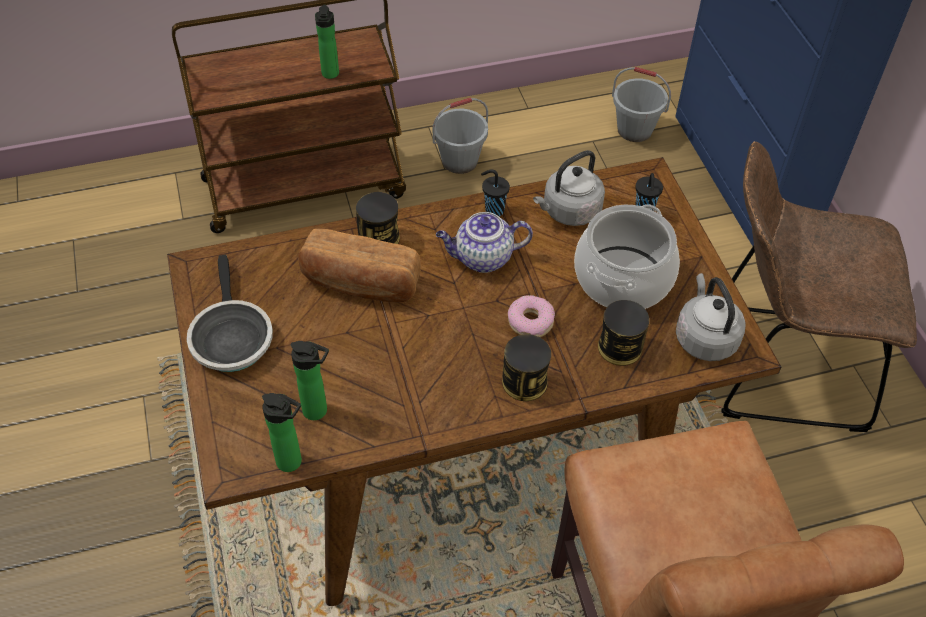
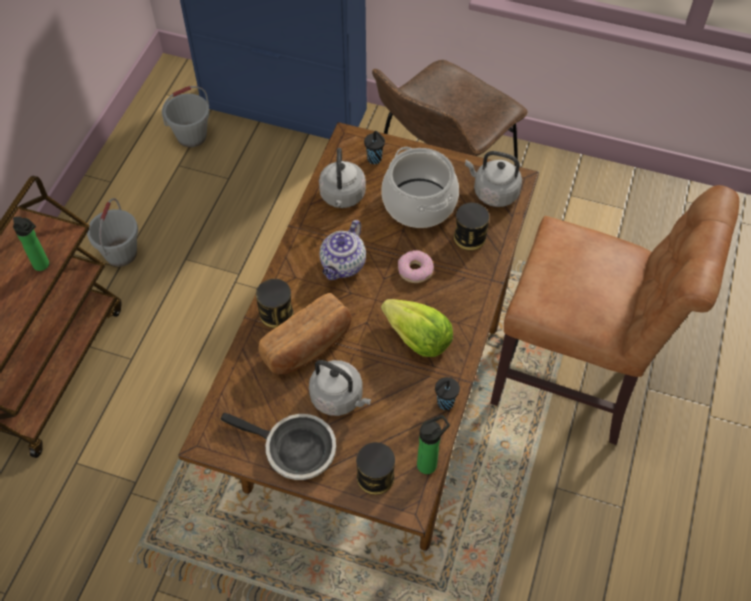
camera: 55 degrees left, 5 degrees up
(317, 341) = (339, 398): none -> grey kettle
(318, 411) = (399, 427): bottle -> none
(442, 370) = (417, 339): none -> lettuce
(493, 210) = (306, 236): black cup -> black cup (444, 403)
(524, 382) = (459, 301): can -> can (375, 477)

